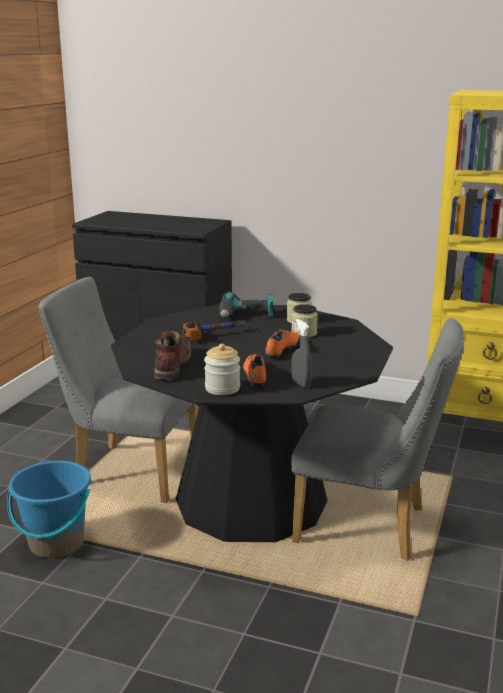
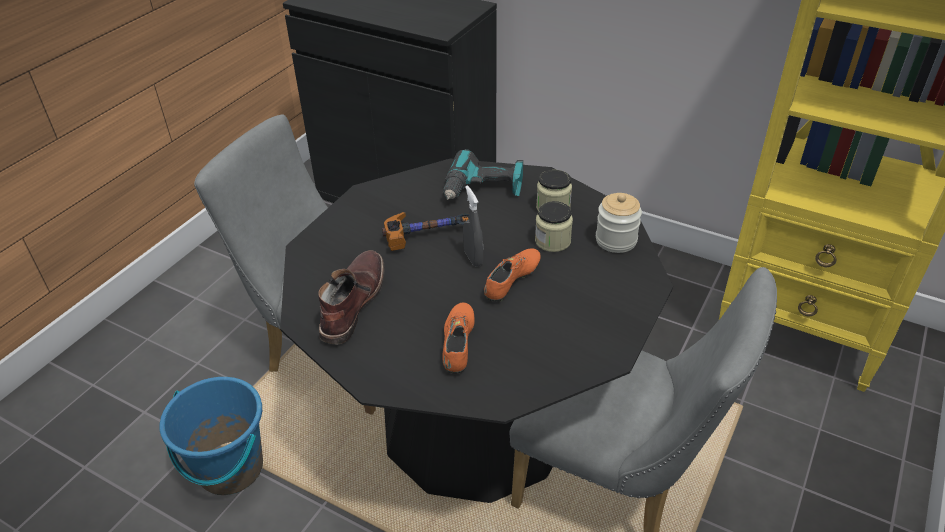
camera: 10 degrees right, 20 degrees up
(222, 388) = (405, 371): jar -> jar (616, 240)
(301, 383) = (518, 371): grey spray bottle -> grey spray bottle (473, 258)

